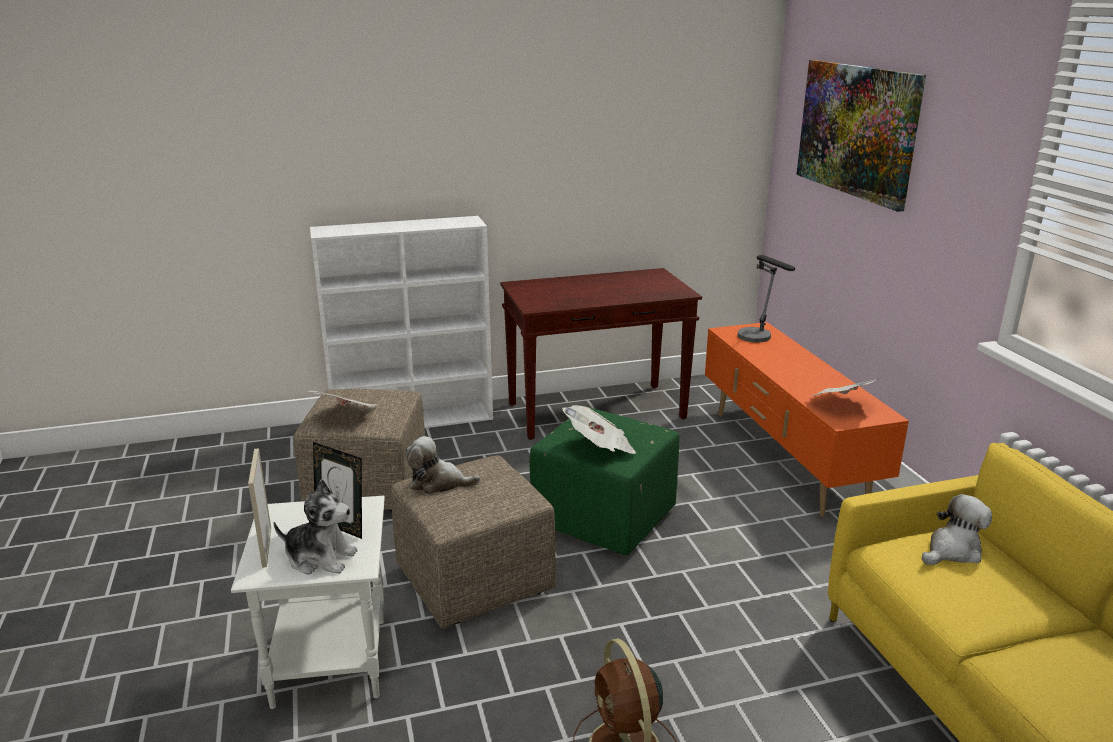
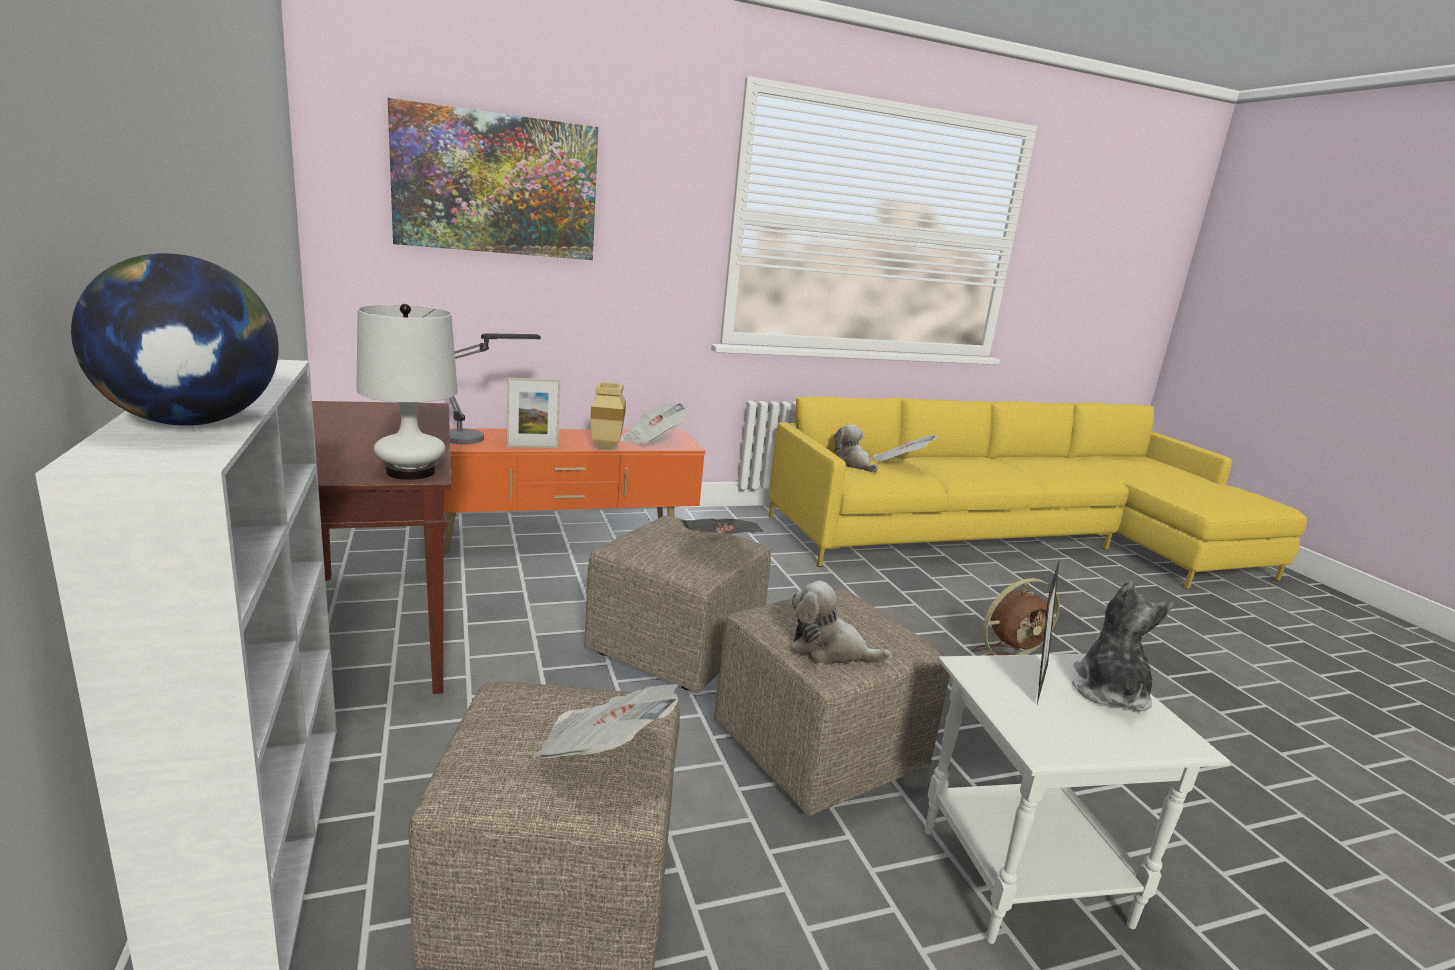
camera: 95 degrees left, 5 degrees down
(266, 547) = (1128, 740): picture frame -> picture frame (532, 447)
(365, 228) = (192, 422): none -> globe
(438, 483) = (829, 650): plush toy -> plush toy turned 105 degrees clockwise
(537, 304) = (410, 472): none -> white table lamp
(606, 519) = (675, 647): green ottoman -> beige ottoman
(790, 385) = (605, 447): none -> beige vase
(1005, 598) = (899, 464): none -> newspaper

